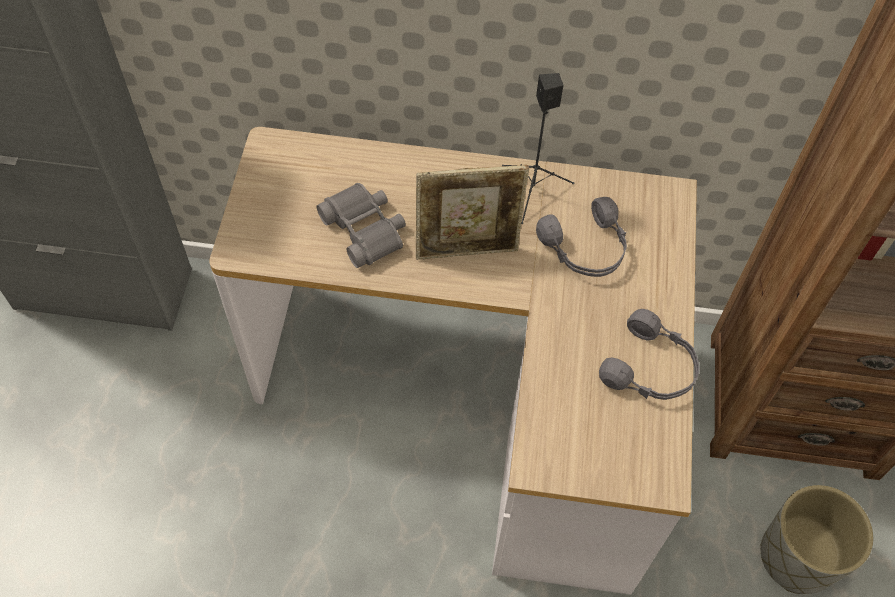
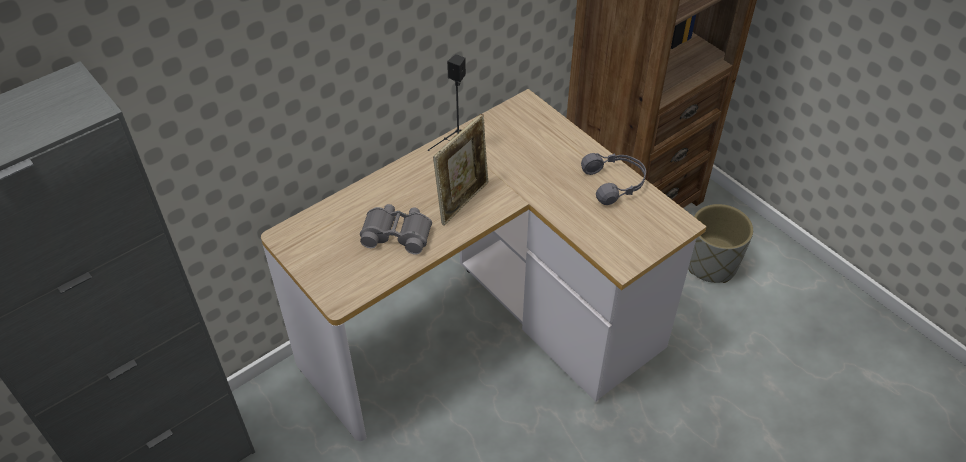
camera: 45 degrees left, 10 degrees down
(586, 249) = (519, 156): grey headphones -> none

